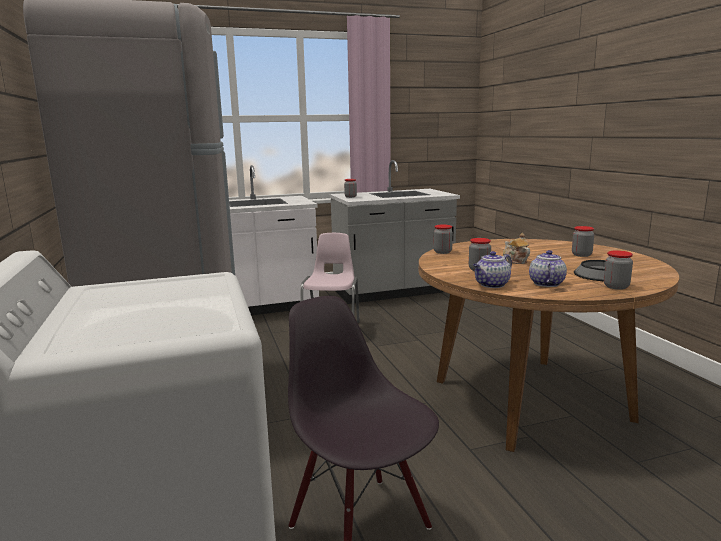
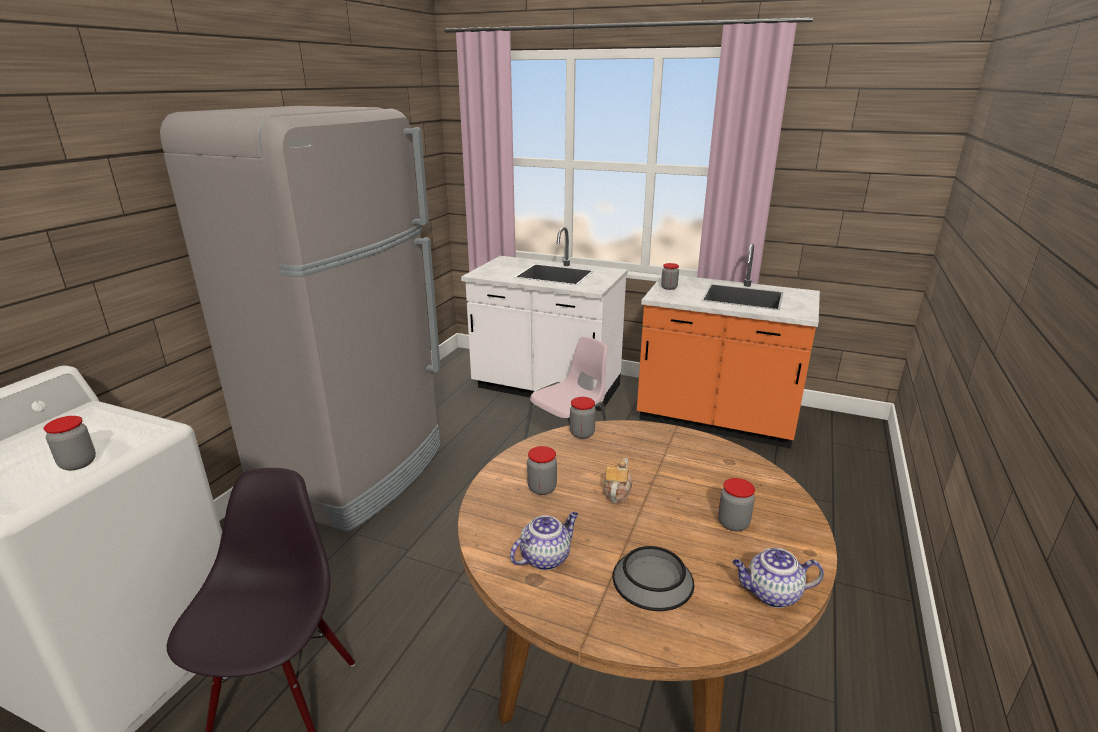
camera: 40 degrees right, 10 degrees up
(393, 292) = (715, 421): grey counter -> orange counter
(491, 285) = (488, 525): teapot -> teapot (771, 594)
(616, 286) = (607, 616): jar -> jar (78, 463)

